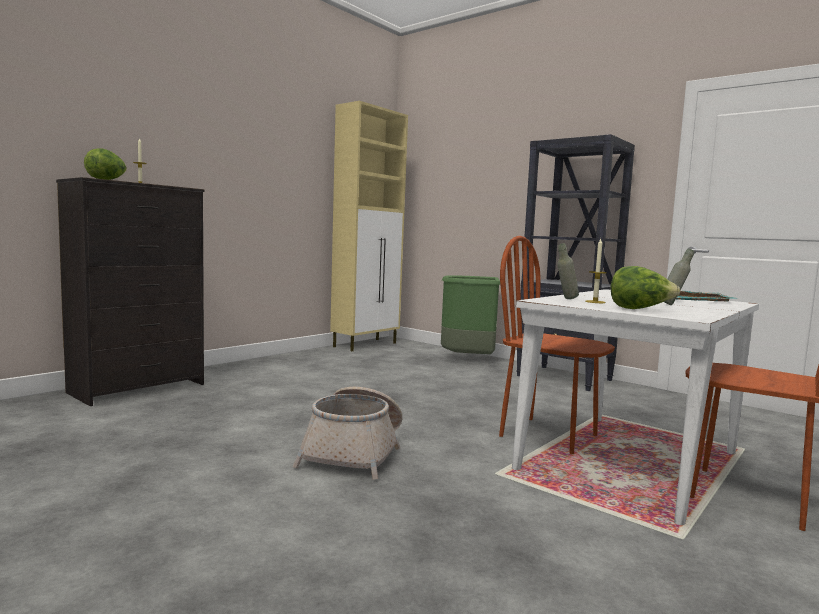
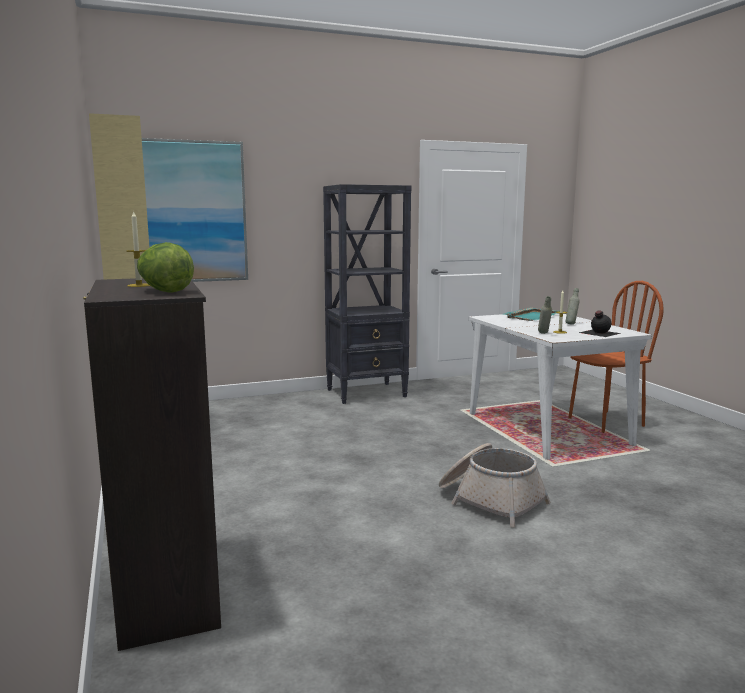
camera: 60 degrees left, 5 degrees up
(450, 181) = (192, 212): none -> picture
(469, 360) = (273, 405): green trash can -> none
(548, 435) = (492, 434): brown chair -> none
(639, 309) = (598, 333): lettuce -> black bottle

